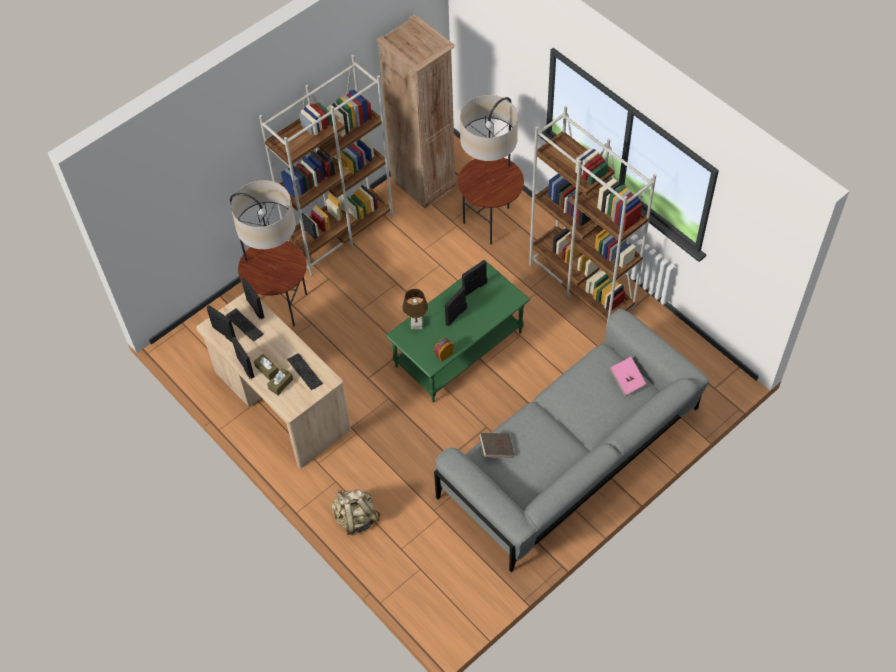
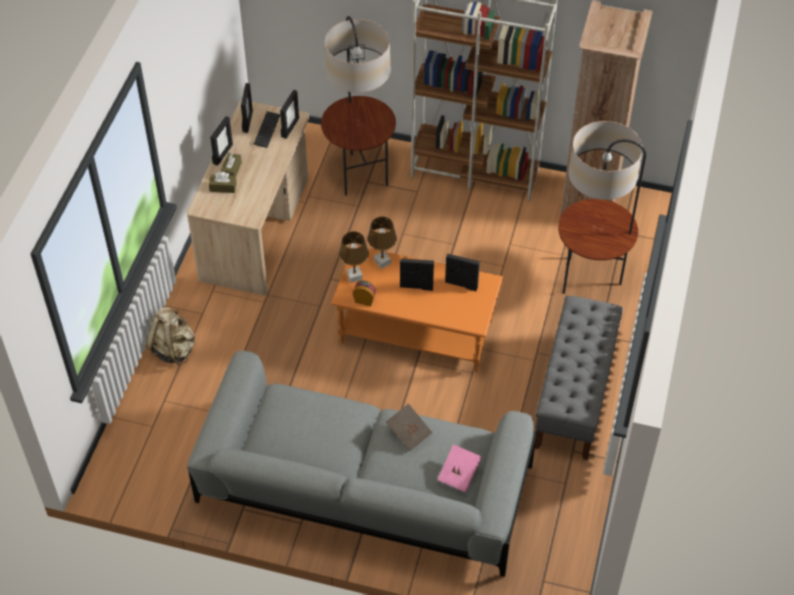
camera: 55 degrees right, 5 degrees down
(305, 372) = (248, 197): keyboard -> none
(417, 349) = (354, 277): none -> brown table lamp
(459, 350) = (415, 332): green coffee table -> orange coffee table
(496, 449) = (295, 401): brown book -> brown book (409, 432)
(581, 287) = (574, 395): brown bookcase -> grey bench

